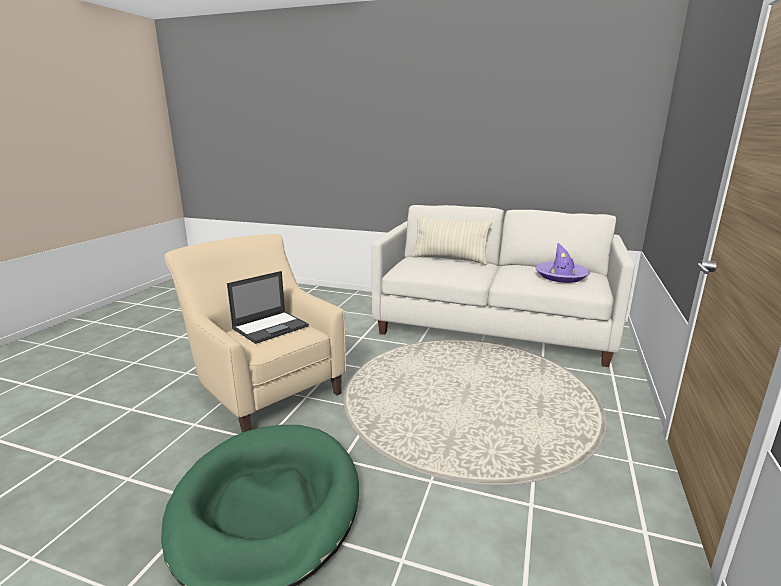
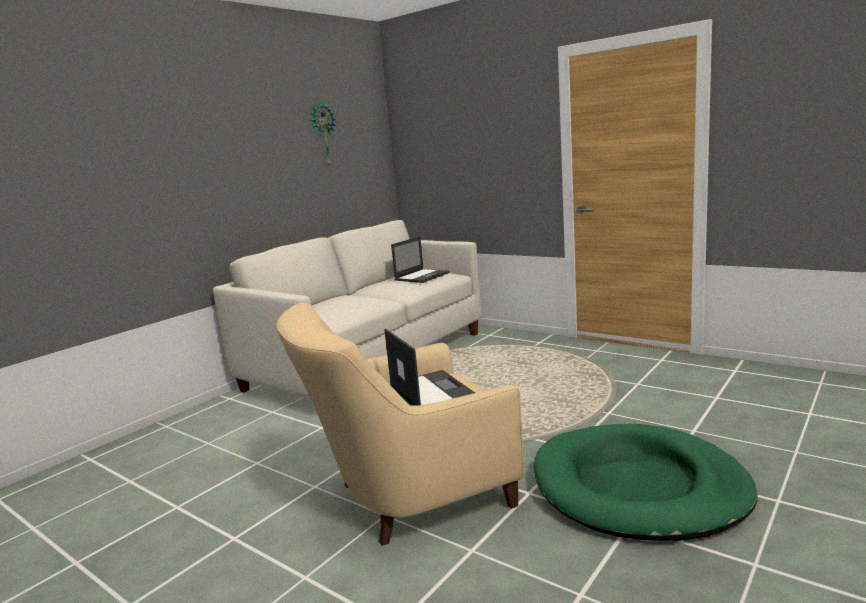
camera: 70 degrees left, 5 degrees down
(450, 259) = (318, 304): beige pillow -> none
(554, 112) = (323, 134): none -> wall clock
(561, 276) = (422, 276): purple hat -> laptop

